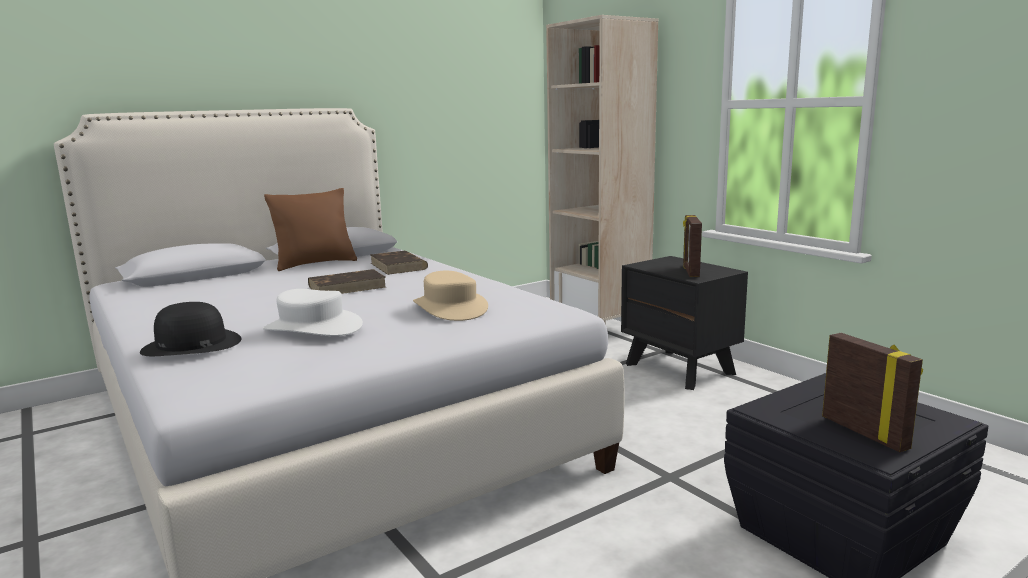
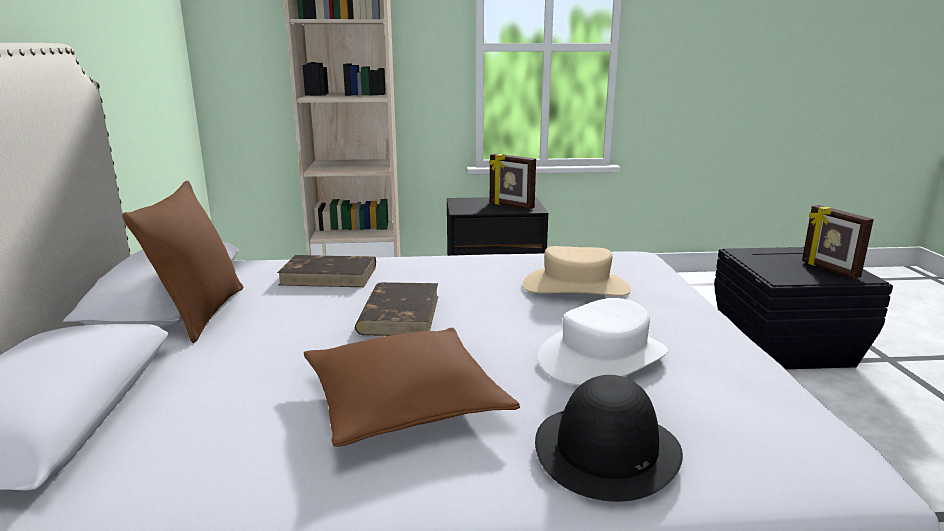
camera: 60 degrees left, 5 degrees up
(231, 308) = (404, 402): none -> brown pillow
(865, 432) = (829, 270): picture frame -> picture frame turned 120 degrees counterclockwise

